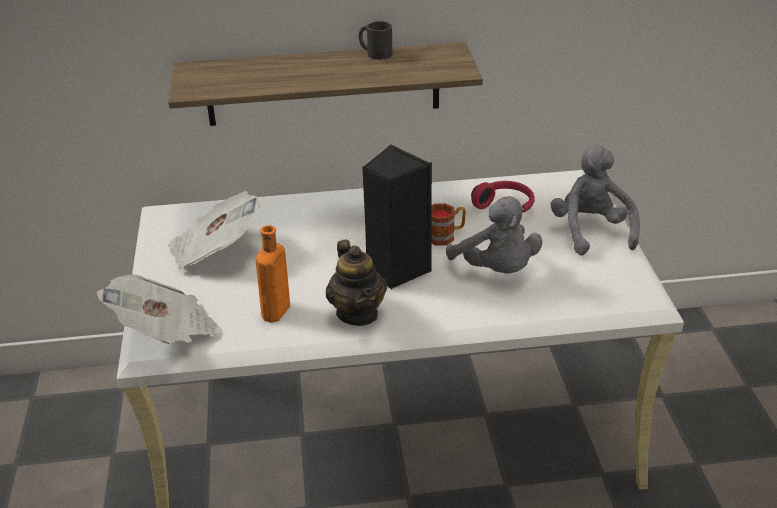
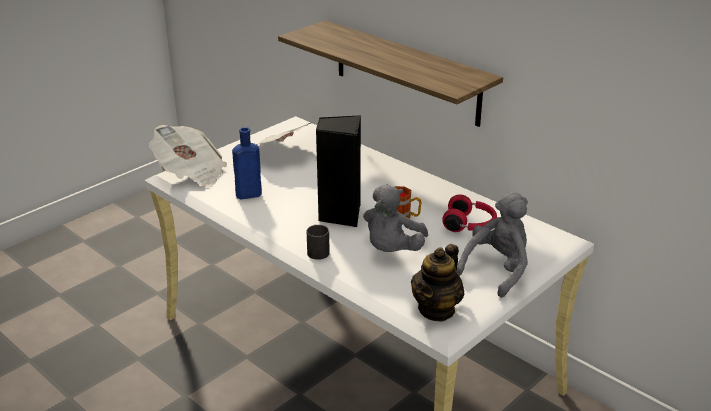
camera: 50 degrees right, 5 degrees down
(275, 313) = (246, 195): orange bottle -> blue bottle
(358, 313) = (279, 220): teapot -> teapot (436, 309)
(375, 53) = (432, 59): black mug -> black mug (317, 250)

